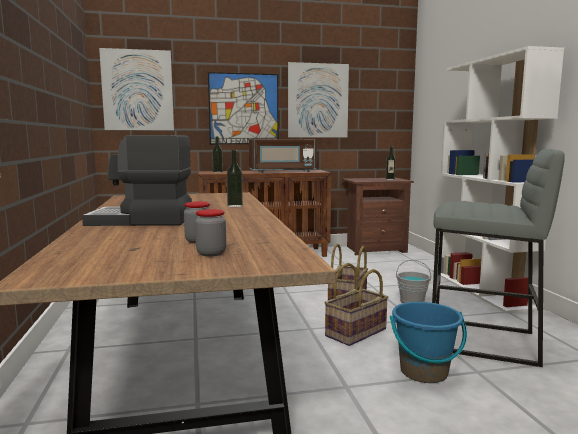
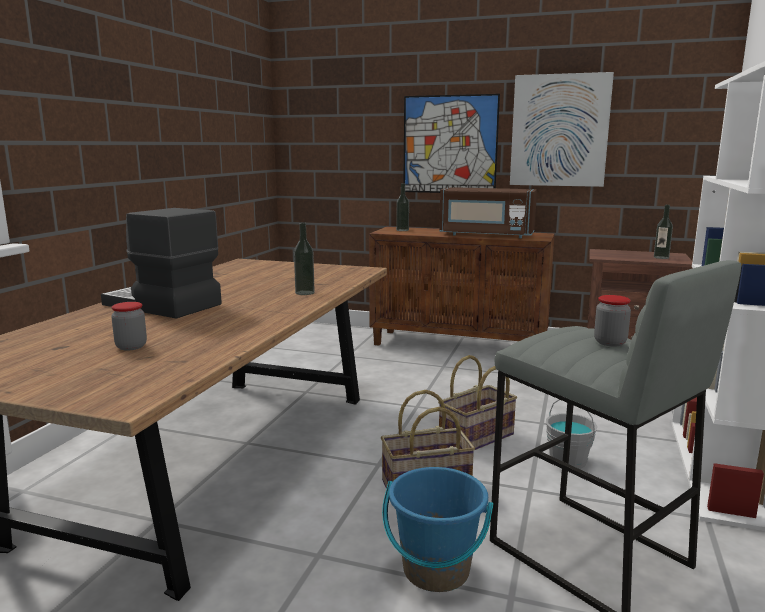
camera: 30 degrees right, 5 degrees up
(137, 90) = (322, 123): picture -> none
(211, 253) = (95, 368): jar -> jar (610, 342)

